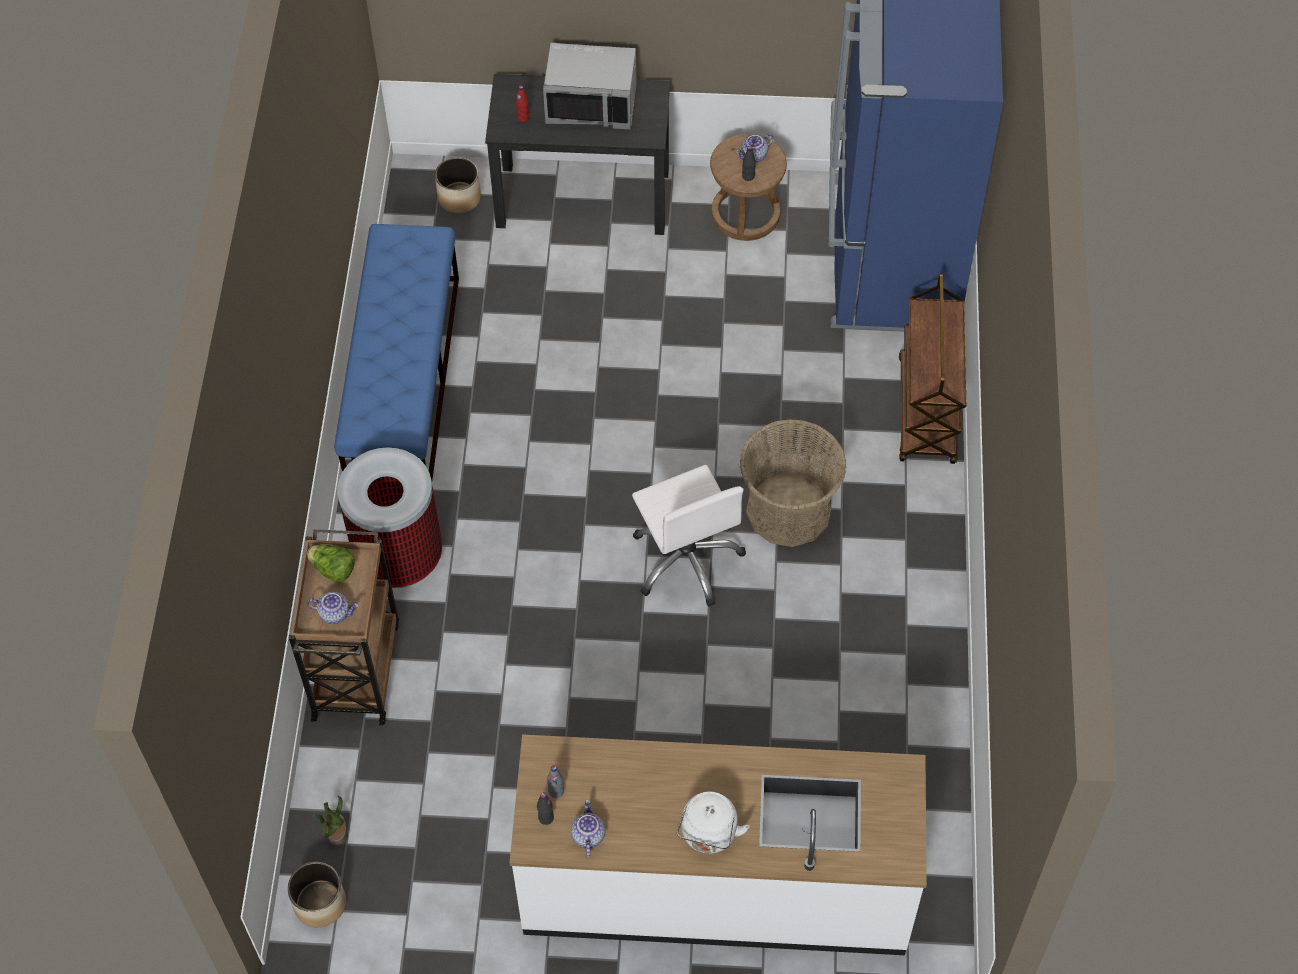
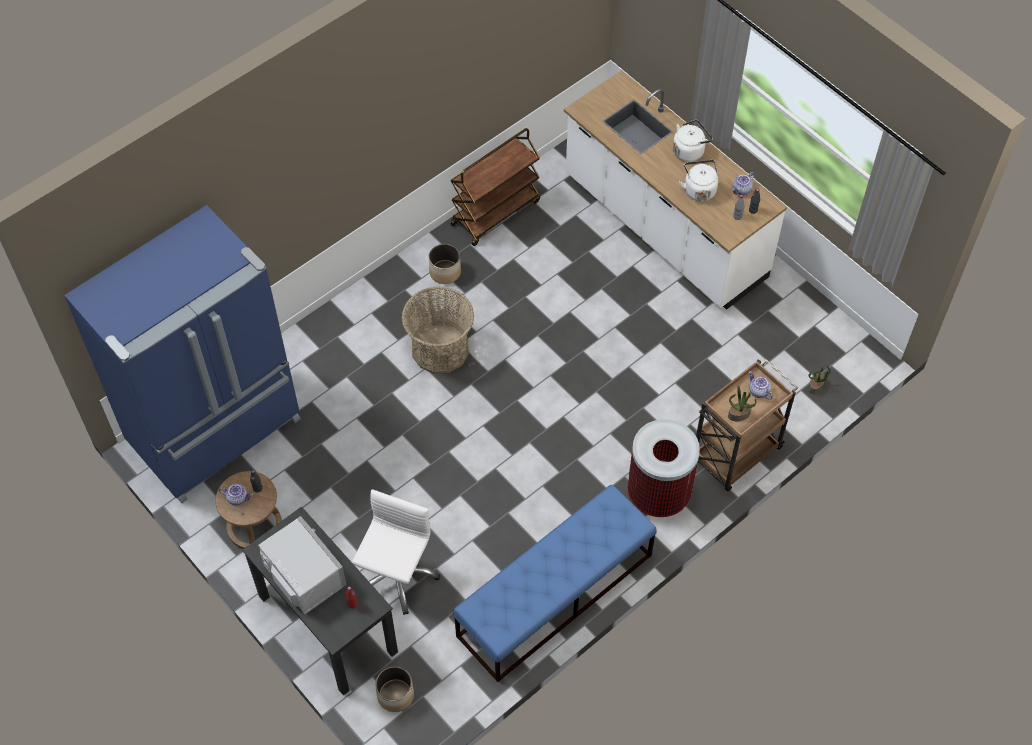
camera: 135 degrees left, 0 degrees up
(320, 903) = (851, 362): planter -> planter (444, 272)
(333, 570) = (739, 414): lettuce -> potted plant
(640, 788) = (699, 189): none -> white kettle
(687, 559) = (516, 368): white office chair -> white office chair (396, 575)
(927, 411) = (313, 336): brown cart -> brown cart (495, 212)

